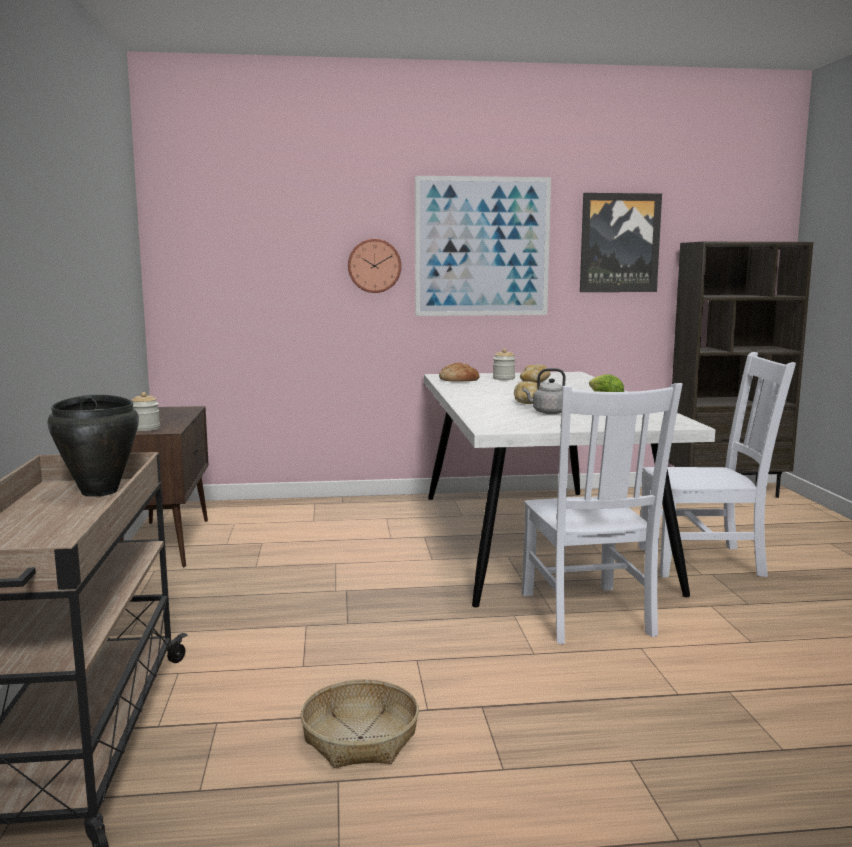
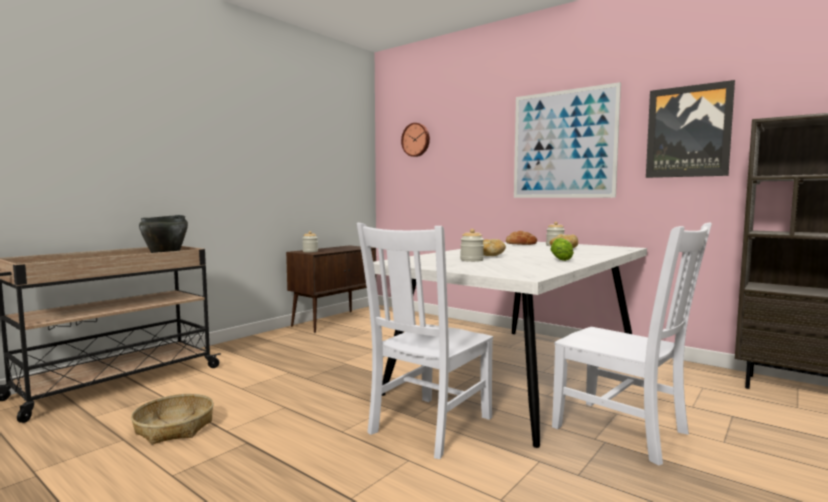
camera: 45 degrees right, 5 degrees down
(374, 265) = (489, 163): wall clock -> wall clock (416, 140)
(548, 412) = (471, 260): grey kettle -> jar

